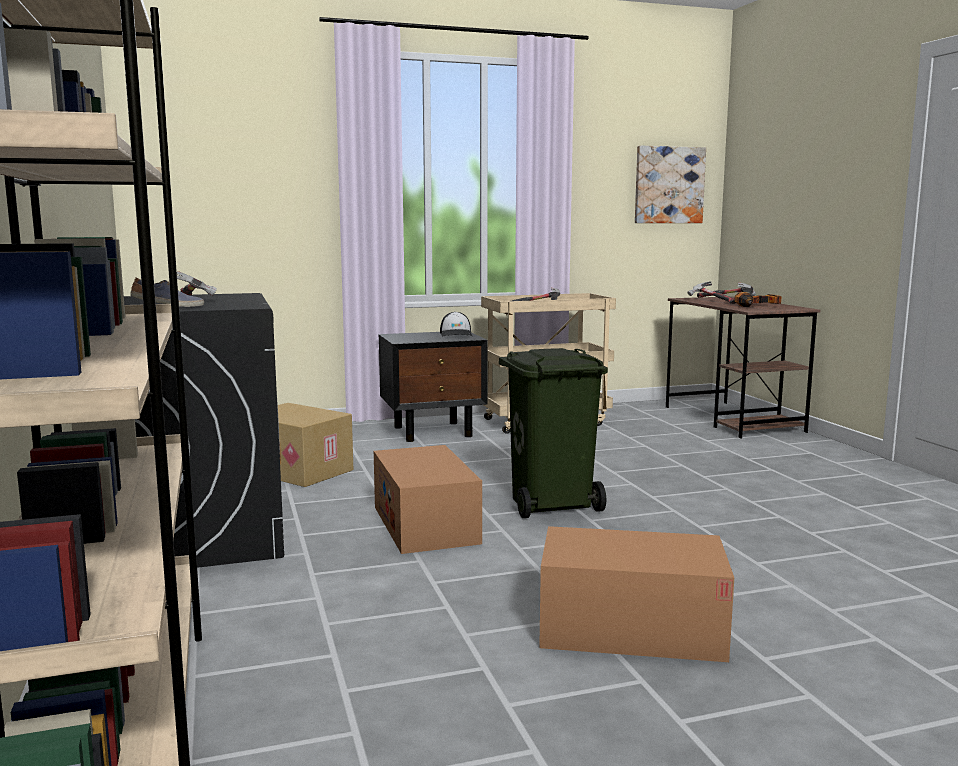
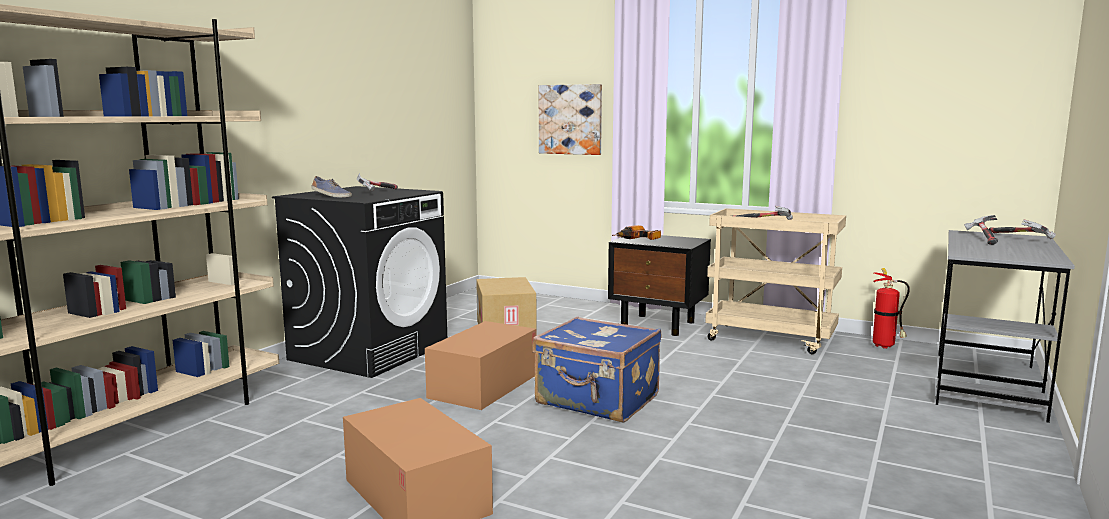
camera: 45 degrees right, 0 degrees up
(456, 334) = (686, 241): cap -> none
(552, 503) = (597, 401): green trash can -> blue suitcase
(626, 409) = (886, 346): none -> fire extinguisher
(668, 185) = (980, 98): picture -> picture (570, 119)
(733, 419) = (987, 385): brown desk -> grey desk
(758, 306) = (1003, 251): power drill -> power drill (638, 240)

